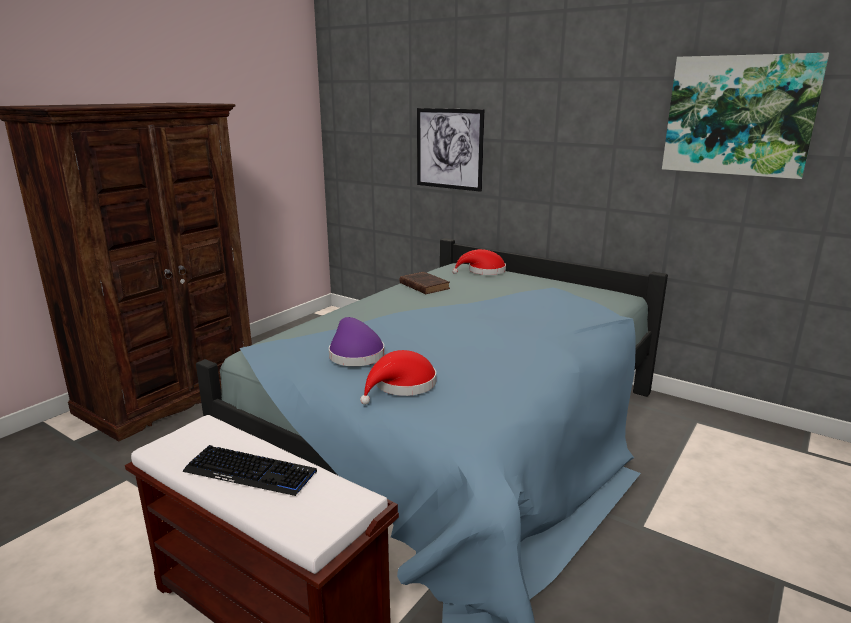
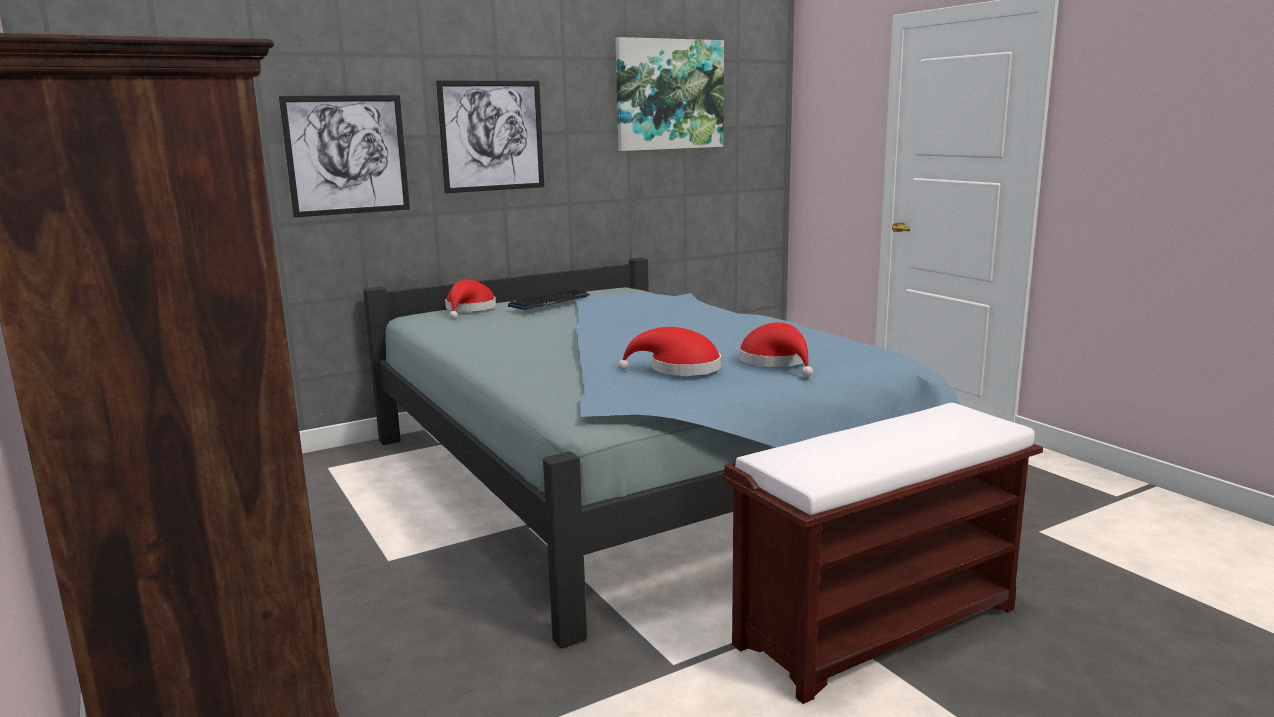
camera: 65 degrees left, 5 degrees down
(250, 472) = (890, 441): keyboard -> keyboard (550, 301)
(355, 354) = (679, 369): purple hat -> red hat
(423, 285) = (475, 333): brown book -> none
(546, 144) = (492, 136): none -> picture

